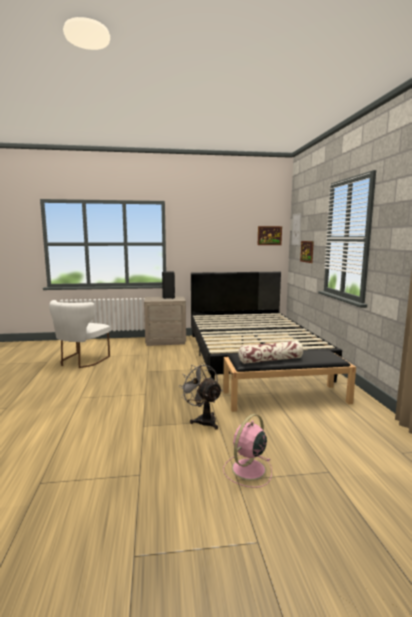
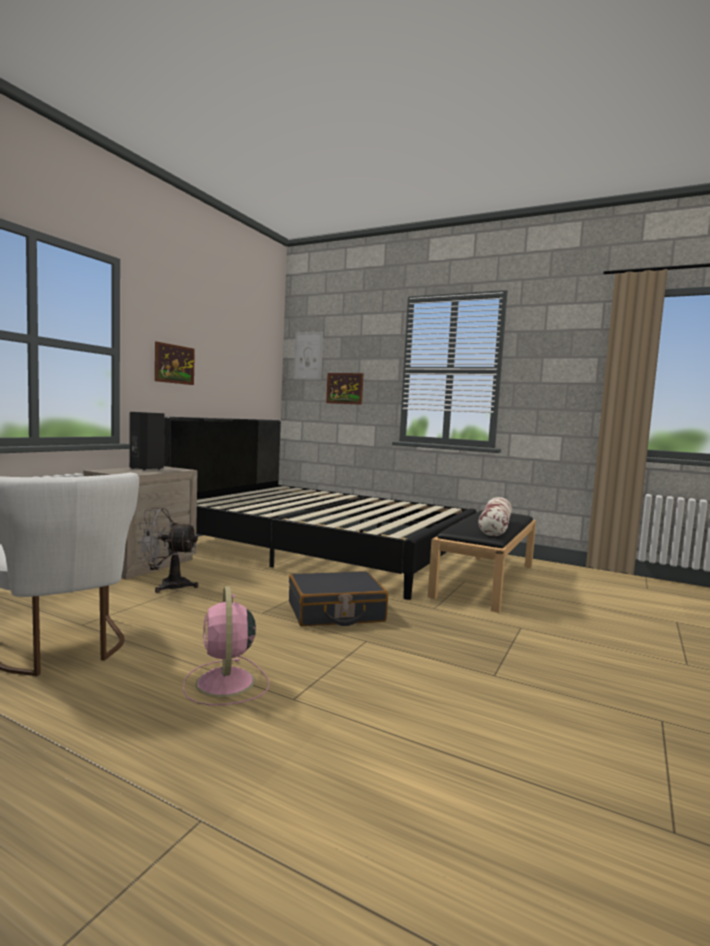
camera: 55 degrees left, 5 degrees down
(168, 381) = (335, 612): none -> black suitcase
(203, 420) = (509, 633): grey fan -> grey fan (166, 586)
(247, 470) = (664, 652): pink fan -> pink fan (225, 683)
(269, 235) = (263, 361): picture -> picture (174, 364)

